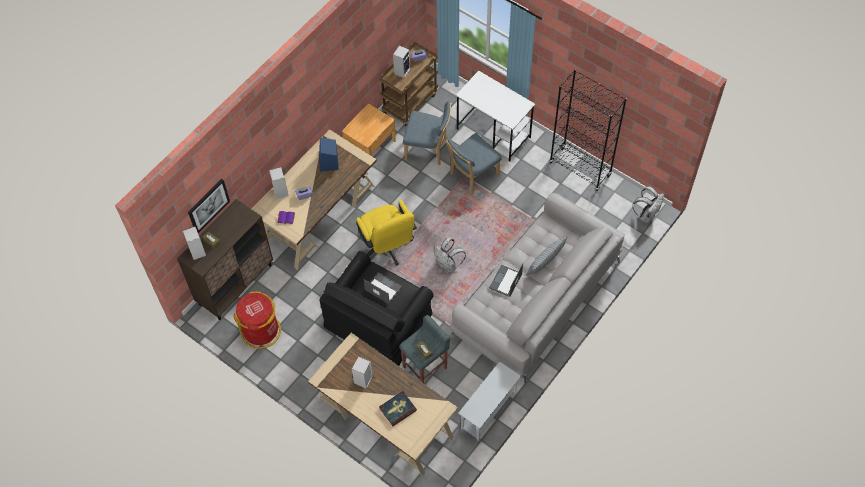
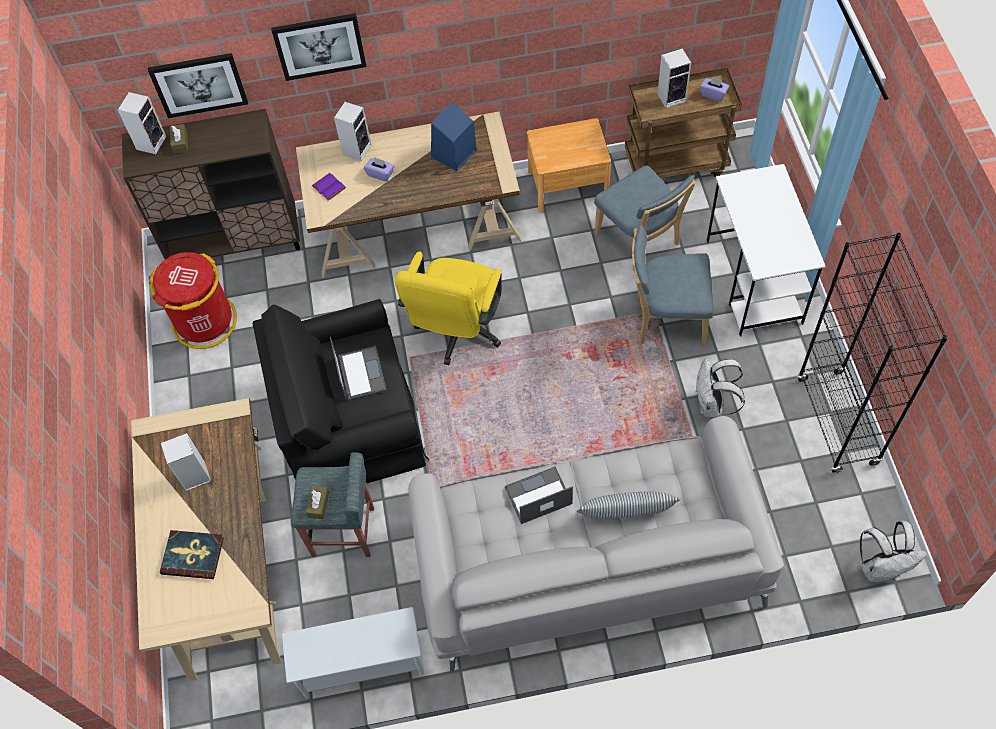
camera: 45 degrees right, 0 degrees up
(256, 148) = (319, 46): none -> picture
(448, 265) = (512, 417): white backpack -> white backpack (712, 405)

